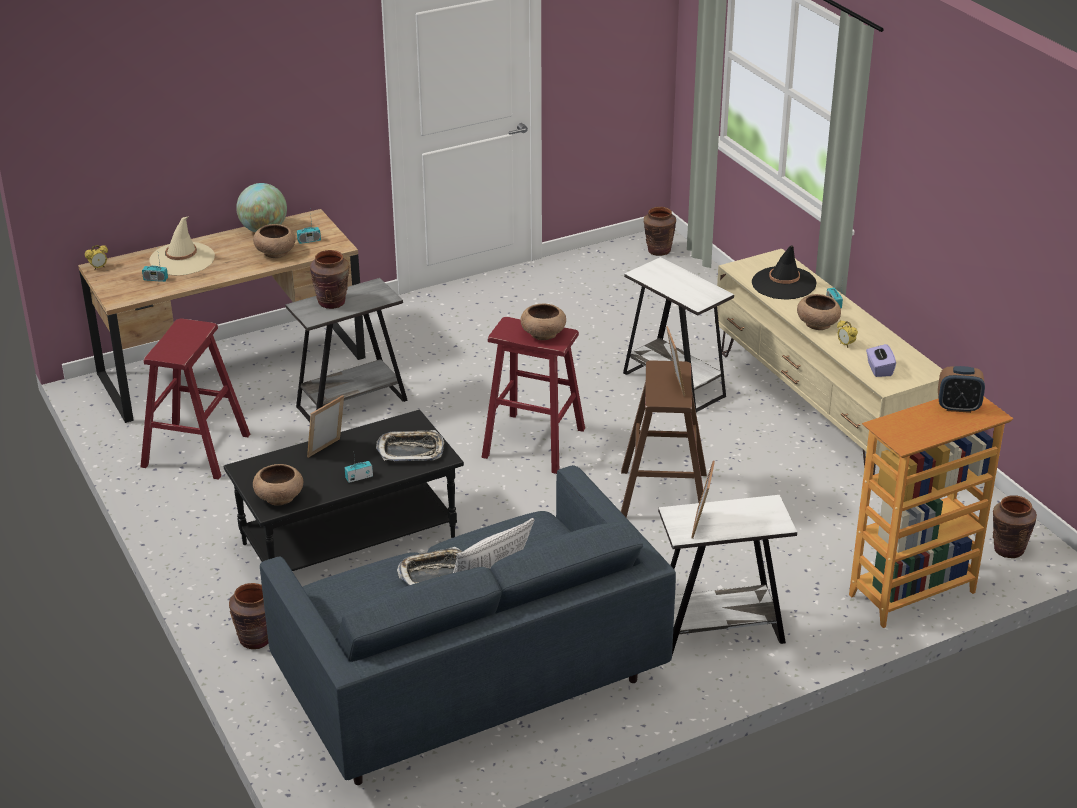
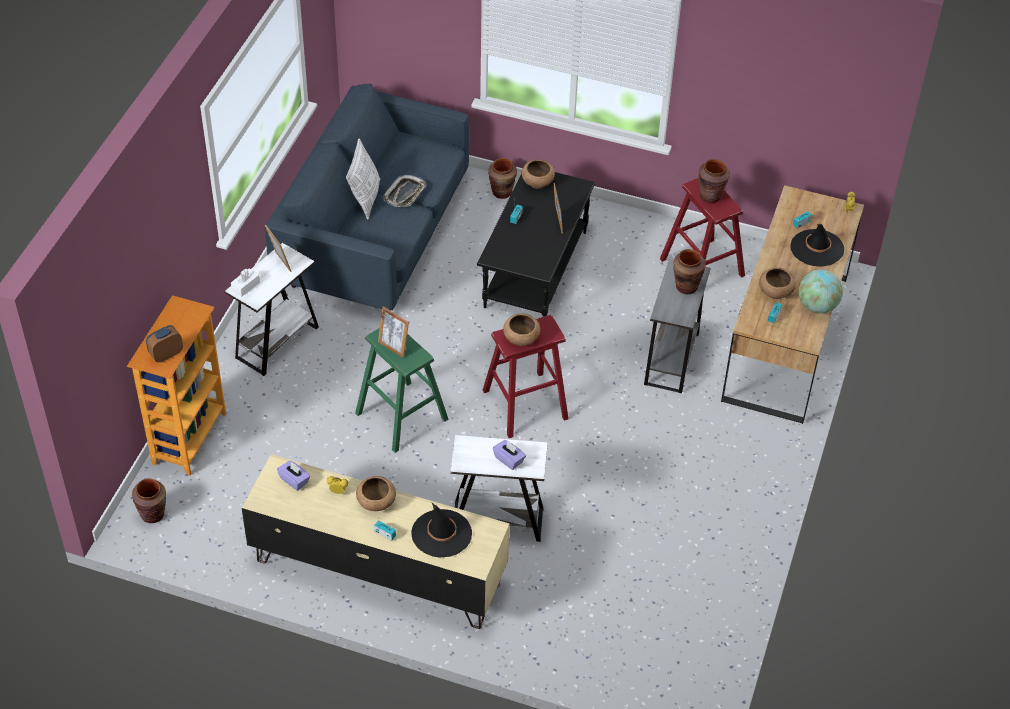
camera: 135 degrees right, 15 degrees up
(182, 259) = (816, 248): beige hat -> black hat
(410, 450) = (514, 251): tray -> none
(658, 251) = (680, 681): brown vase -> brown vase (710, 196)
(663, 495) = (402, 416): brown stool -> green stool
(673, 278) = (509, 459): none -> purple tissue box
(767, 522) = (246, 286): none -> white tissue box

